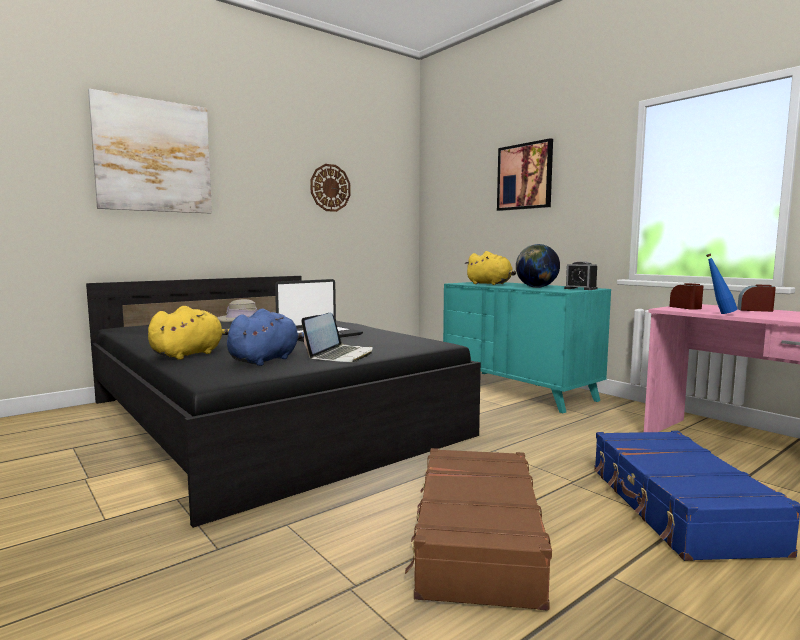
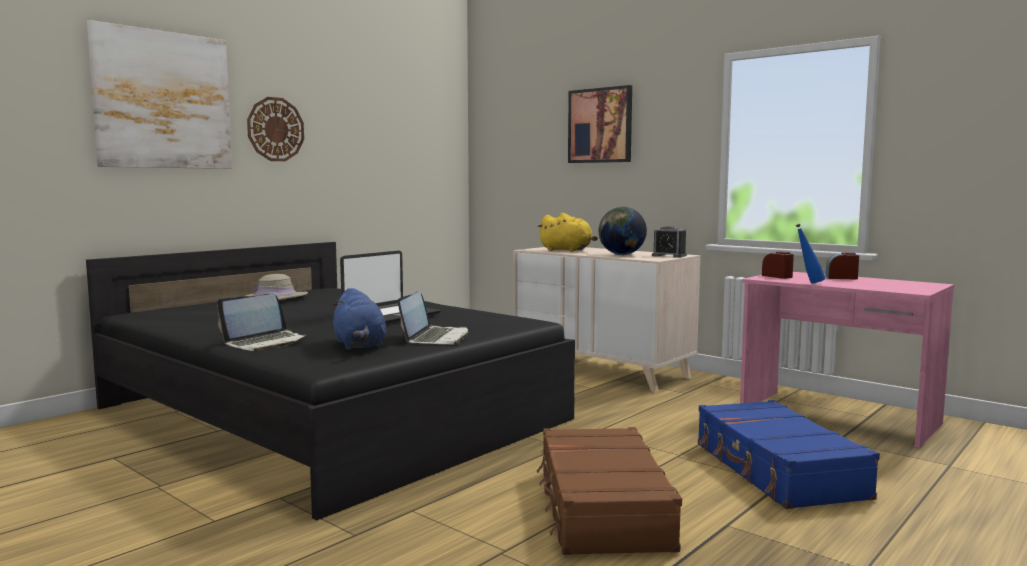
camera: 10 degrees left, 0 degrees up
(190, 354) = (265, 343): yellow plush toy -> laptop
(266, 360) = (359, 345): blue plush toy -> blue plush toy turned 135 degrees clockwise
(330, 188) = (367, 133): wall clock -> wall clock (275, 129)
(518, 390) = (602, 370): turquoise dresser -> beige dresser

